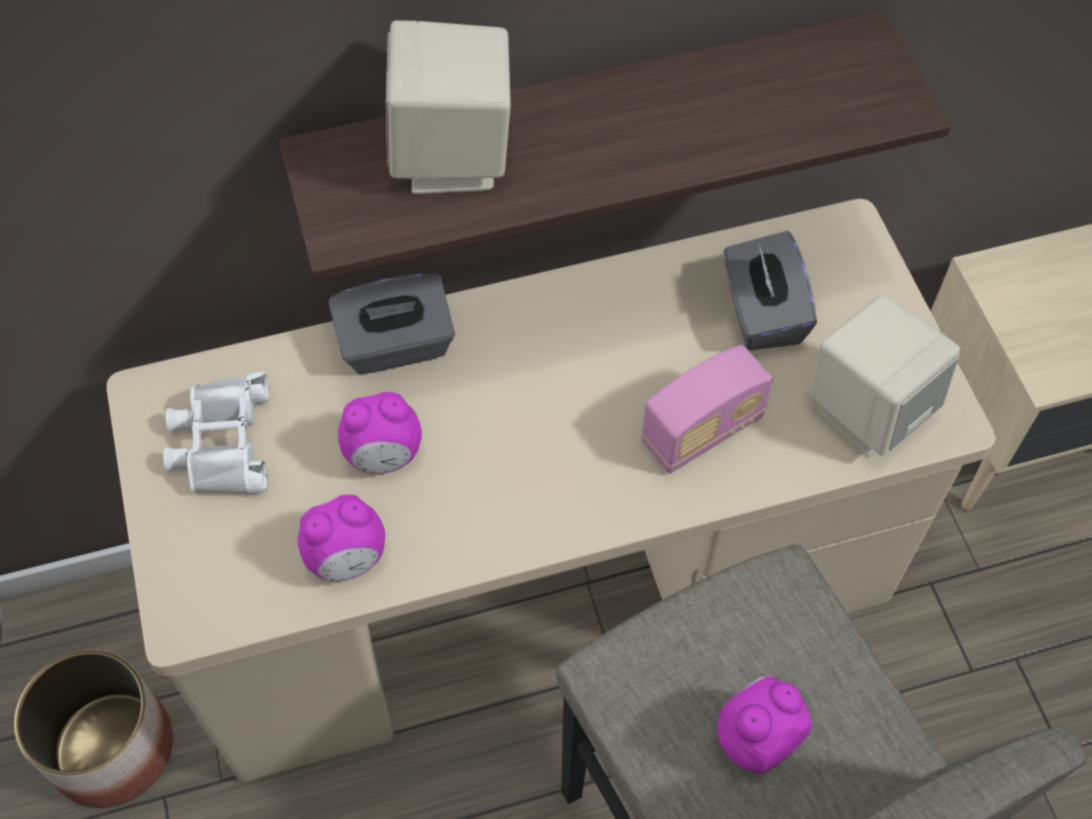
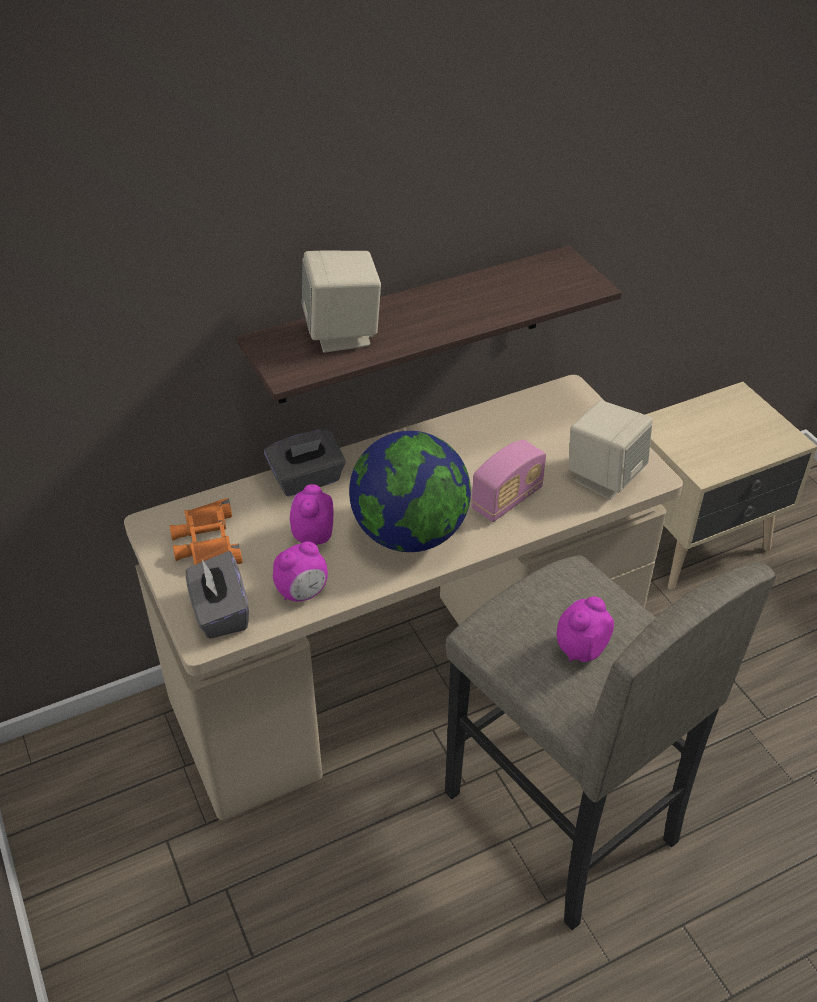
camera: 10 degrees left, 15 degrees down
(112, 746) = (122, 814): planter -> none
(221, 442) = (206, 542): white binoculars -> orange binoculars
(384, 456) = (313, 536): alarm clock -> alarm clock turned 120 degrees clockwise
(534, 474) = (409, 534): none -> globe
(761, 313) = (528, 437): grey tissue box -> grey tissue box (220, 612)

